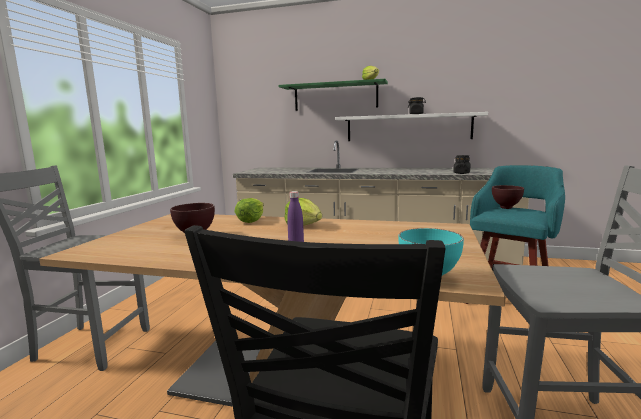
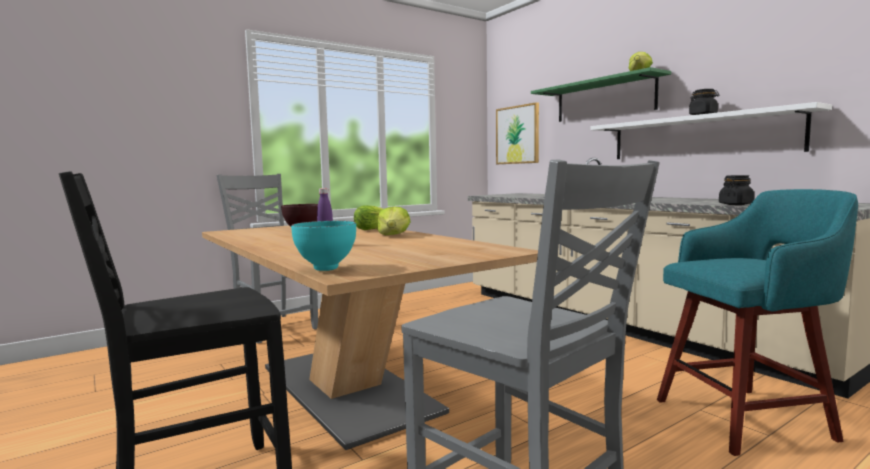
camera: 40 degrees right, 5 degrees down
(253, 119) = (517, 135): none -> picture
(505, 208) = (742, 258): brown bowl -> none

